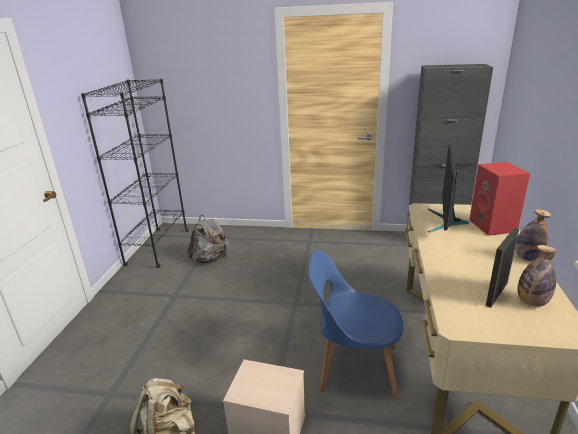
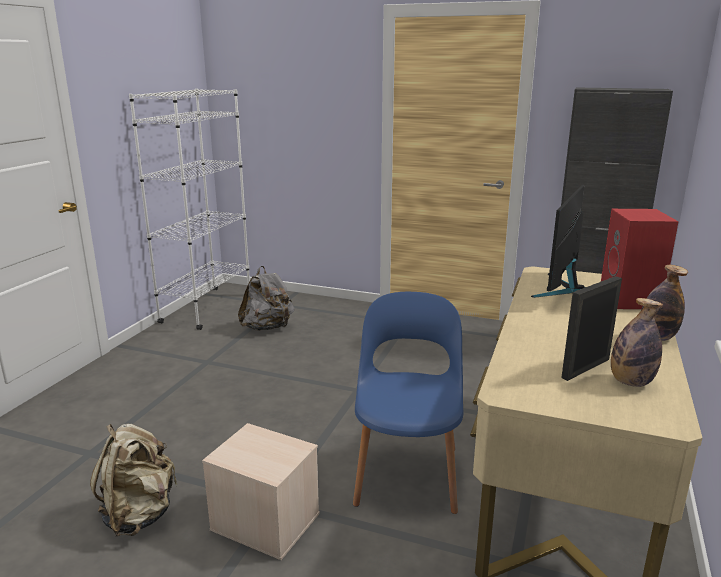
camera: 10 degrees right, 5 degrees down
(158, 248) = (207, 308): black bookcase -> white bookcase
(354, 366) = (407, 471): blue chair -> blue chair turned 75 degrees clockwise

